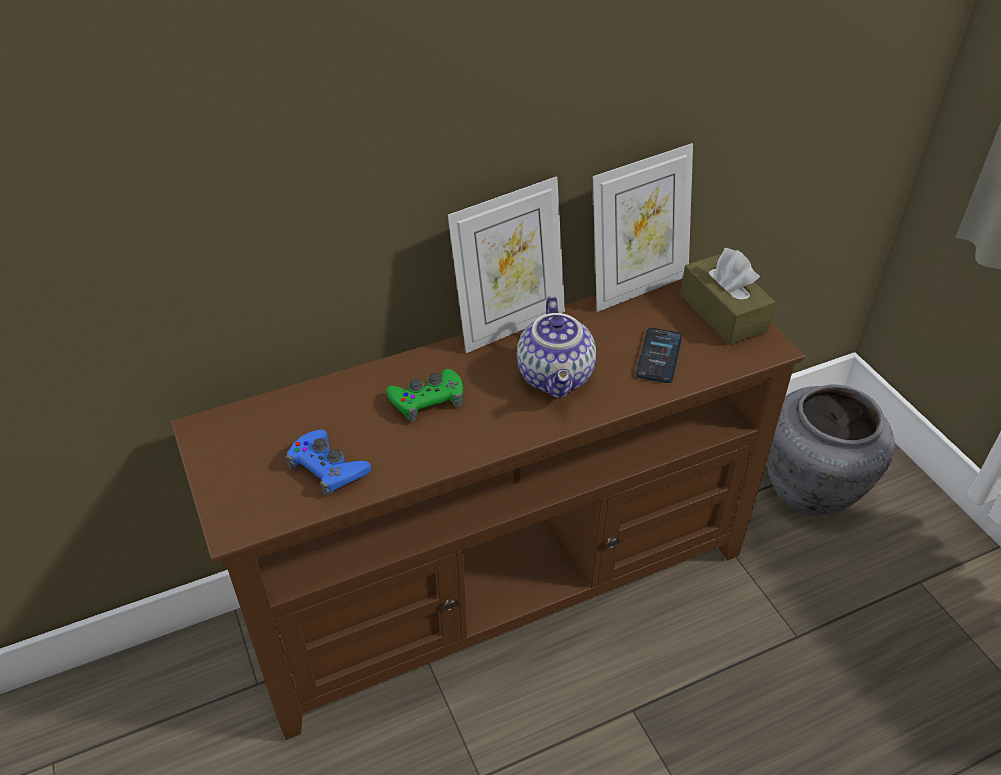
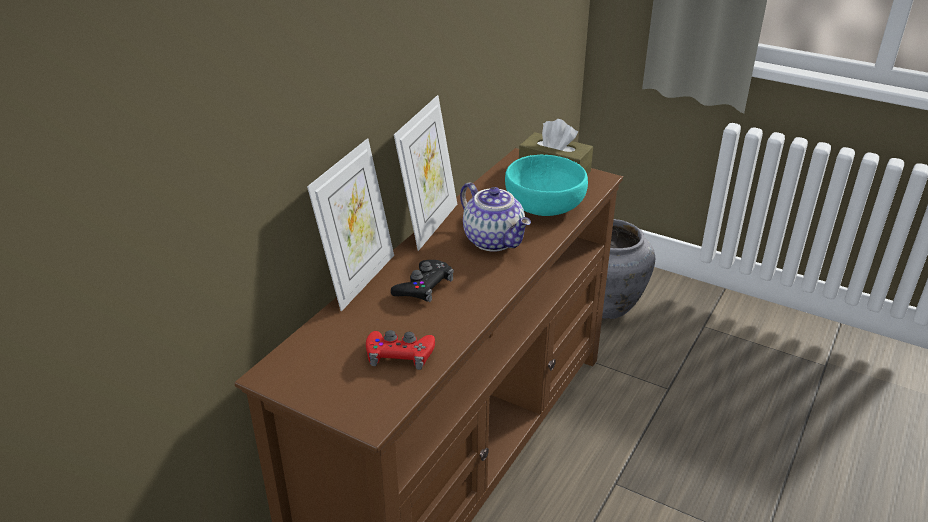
camera: 35 degrees left, 10 degrees down
(327, 468) = (400, 354): blue game controller -> red game controller
(427, 400) = (423, 286): green game controller -> black game controller
(636, 287) = (487, 175): picture frame -> picture frame (359, 279)
(659, 356) = (543, 206): phone -> turquoise bowl

